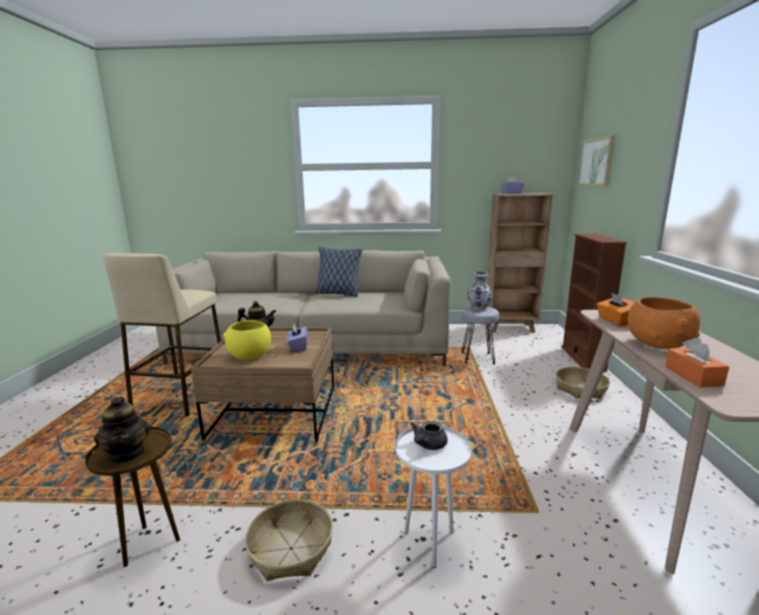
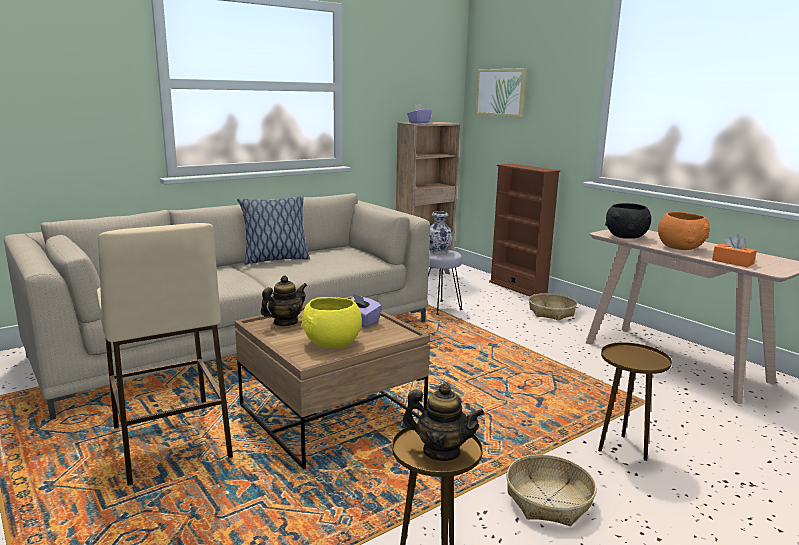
camera: 40 degrees left, 0 degrees up
(428, 445) = (629, 357): grey teapot -> none
(430, 543) = (622, 448): white side table -> brown side table
(615, 321) = (626, 237): orange tissue box -> black bowl

